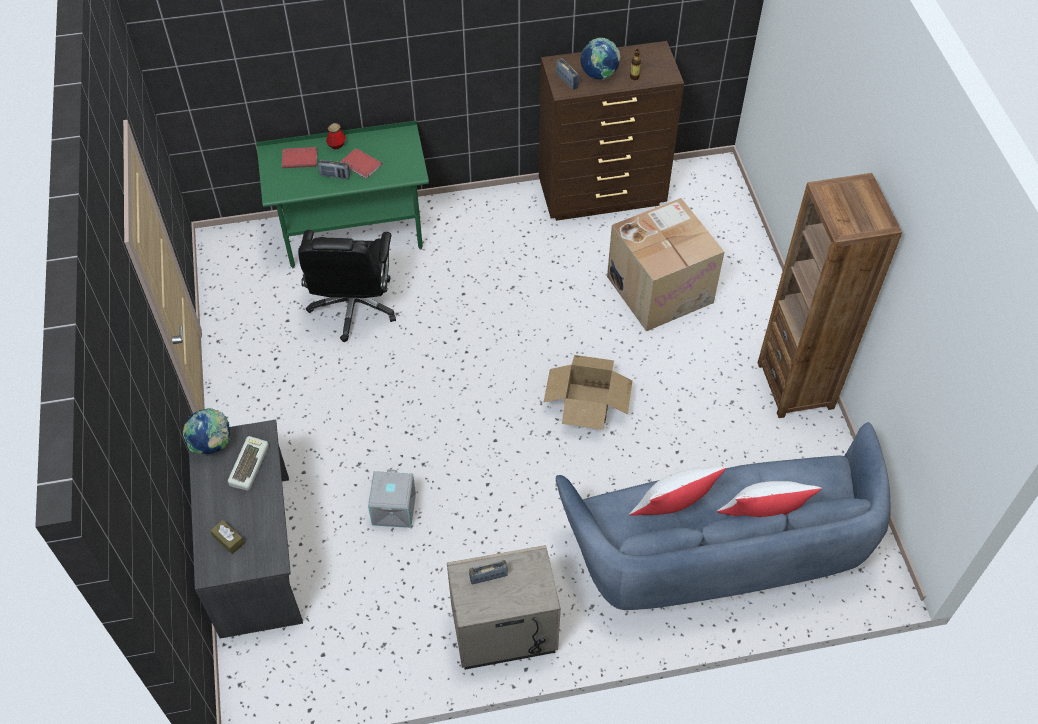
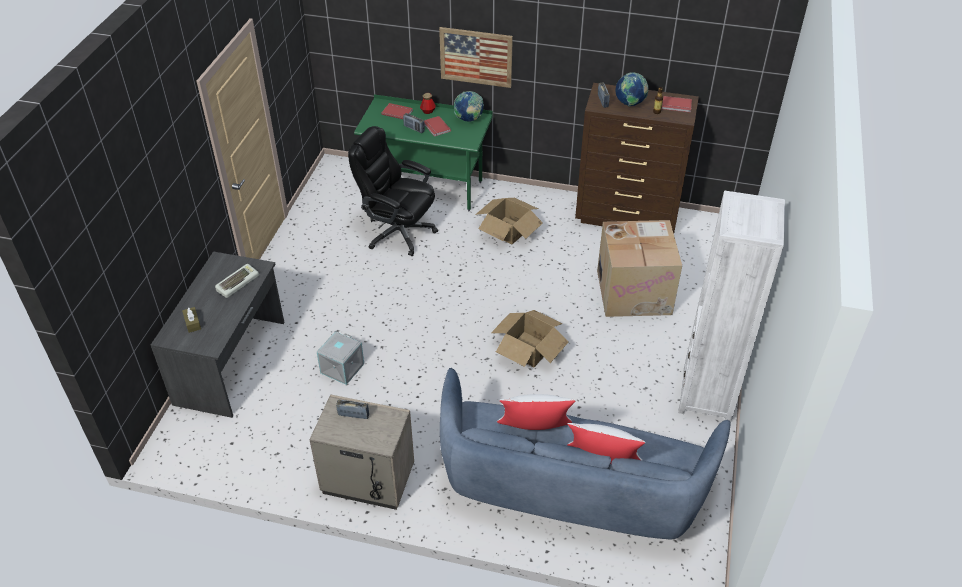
camera: 25 degrees right, 10 degrees down
(212, 444) = (223, 263): globe -> globe (469, 120)
(353, 307) = (398, 232): black office chair -> black office chair turned 90 degrees clockwise
(388, 64) = (476, 57): none -> picture
(481, 259) = (508, 230): none -> cardboard box
(651, 61) = (676, 106): none -> red book
(795, 385) = (707, 394): brown bookcase -> white bookcase

